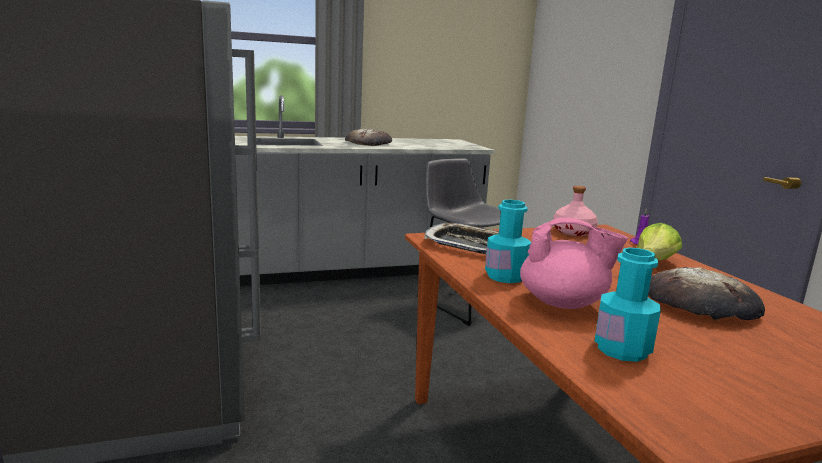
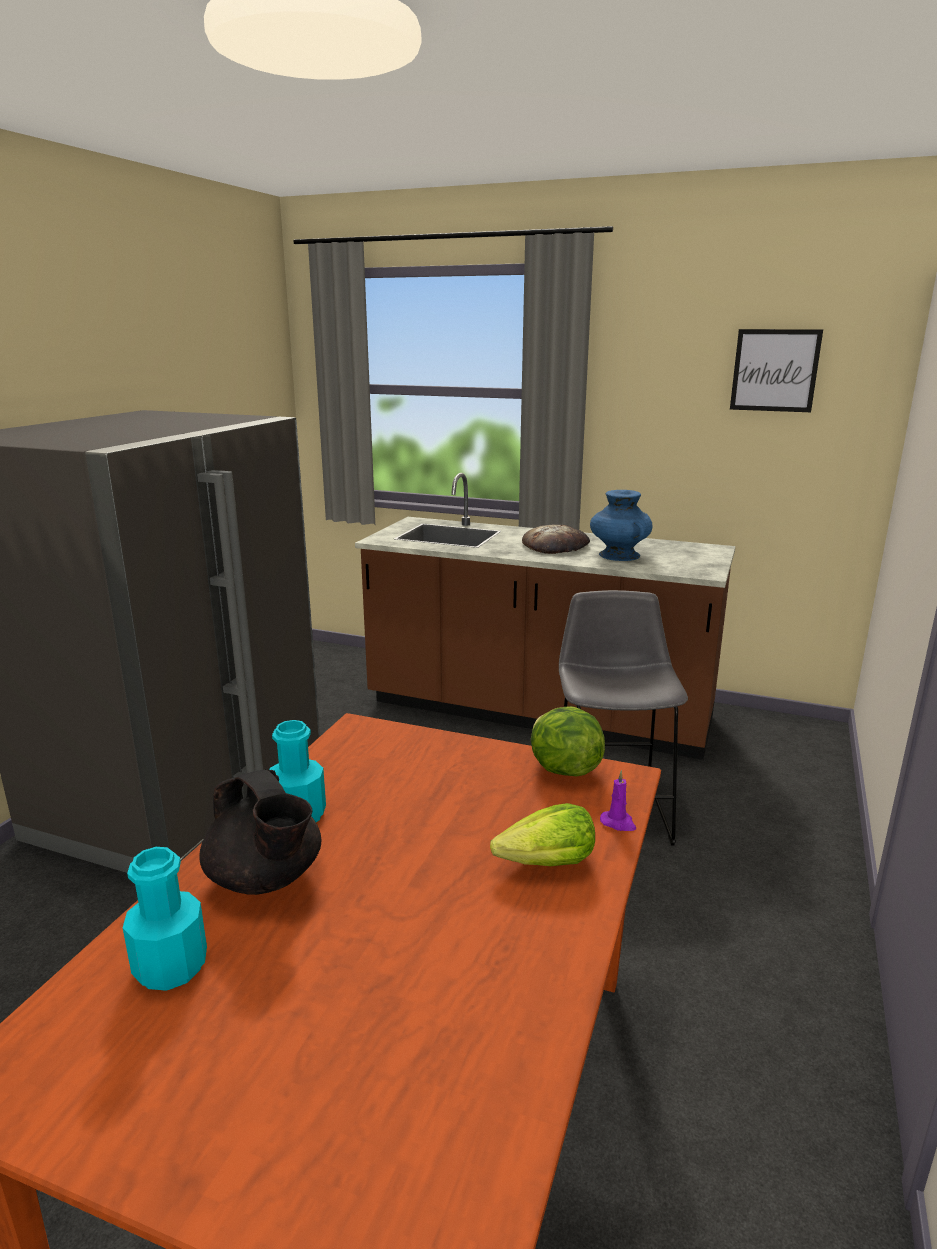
camera: 40 degrees right, 5 degrees up
(356, 270) = (537, 713): grey counter -> brown counter
(416, 144) = (619, 555): none -> blue vase
(467, 32) = (775, 370): none -> picture
(469, 245) = (371, 752): tray -> none
(563, 303) = (266, 879): pink teapot -> black teapot
(573, 232) = (563, 769): pink bottle -> lettuce
(702, 304) = (421, 959): bread -> none

